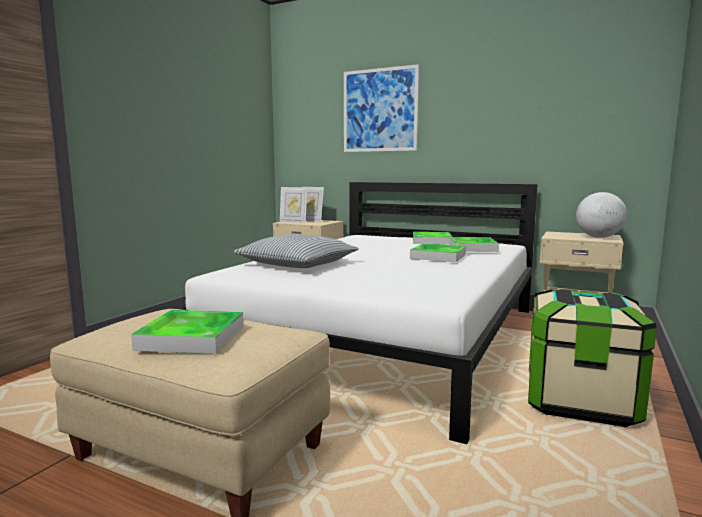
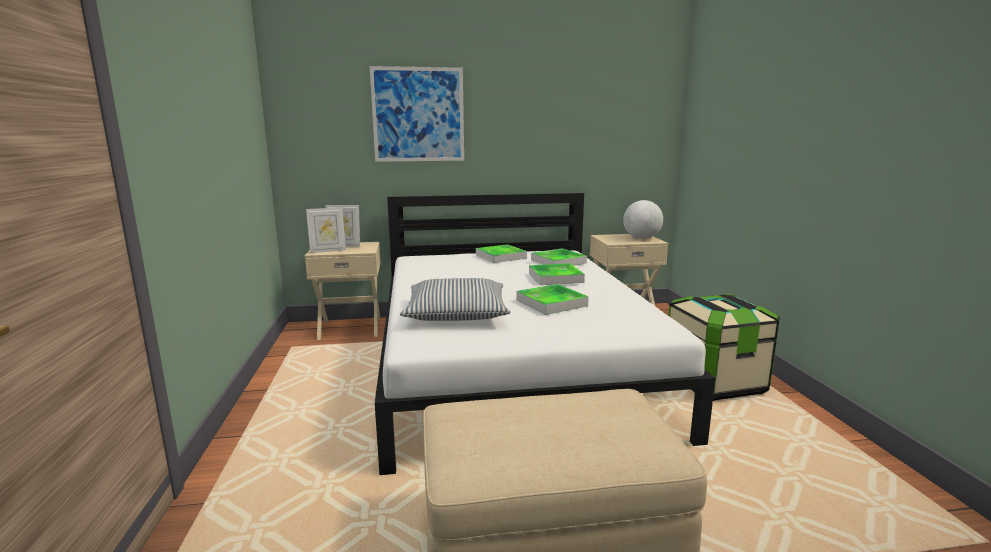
camera: 35 degrees left, 5 degrees up
(192, 337) = (569, 433): tray -> tray (551, 303)

